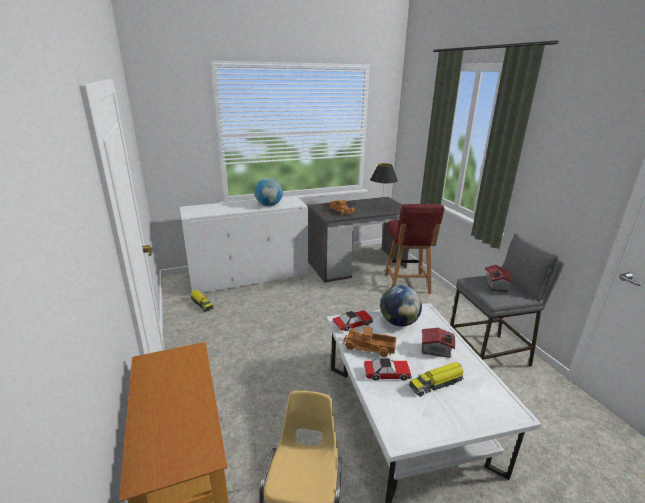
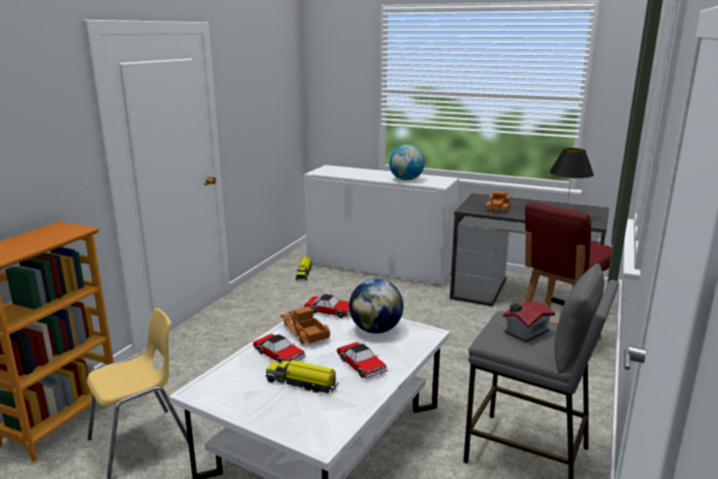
camera: 45 degrees right, 5 degrees down
(436, 350) = (361, 365): toy house -> toy car

